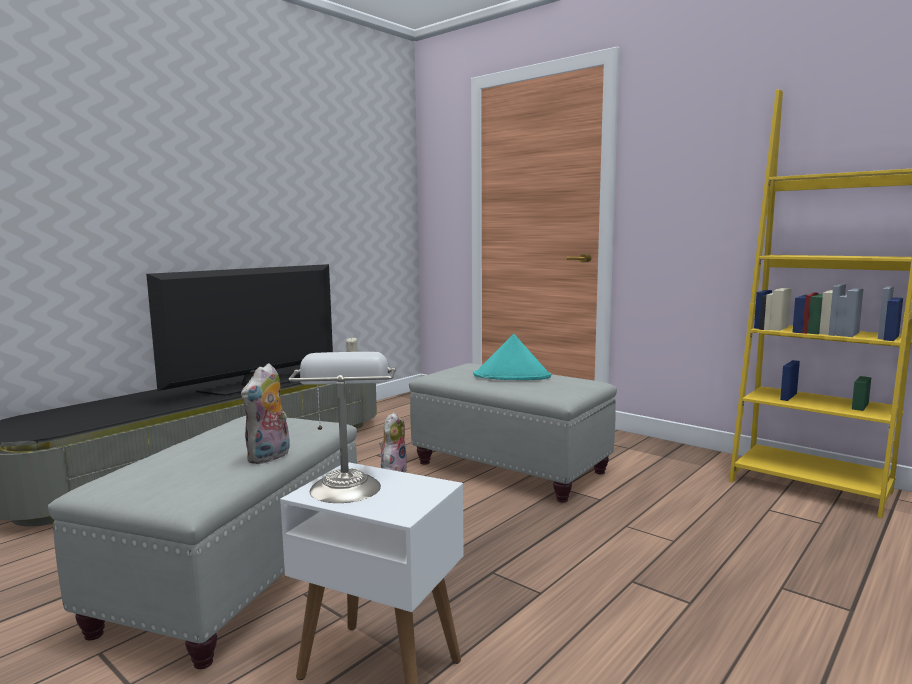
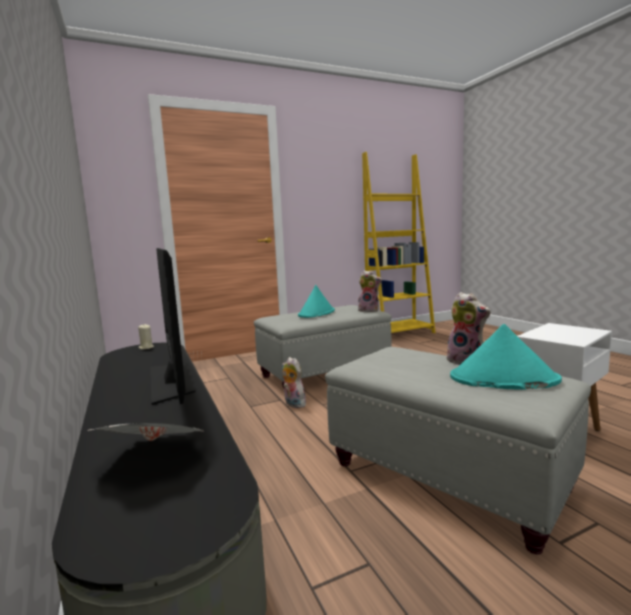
camera: 65 degrees left, 0 degrees up
(103, 411) = (157, 456): none -> newspaper
(194, 474) = (503, 379): none -> turquoise hat
(345, 482) = (554, 336): white table lamp -> none
(562, 394) = (369, 310): none -> plush toy

